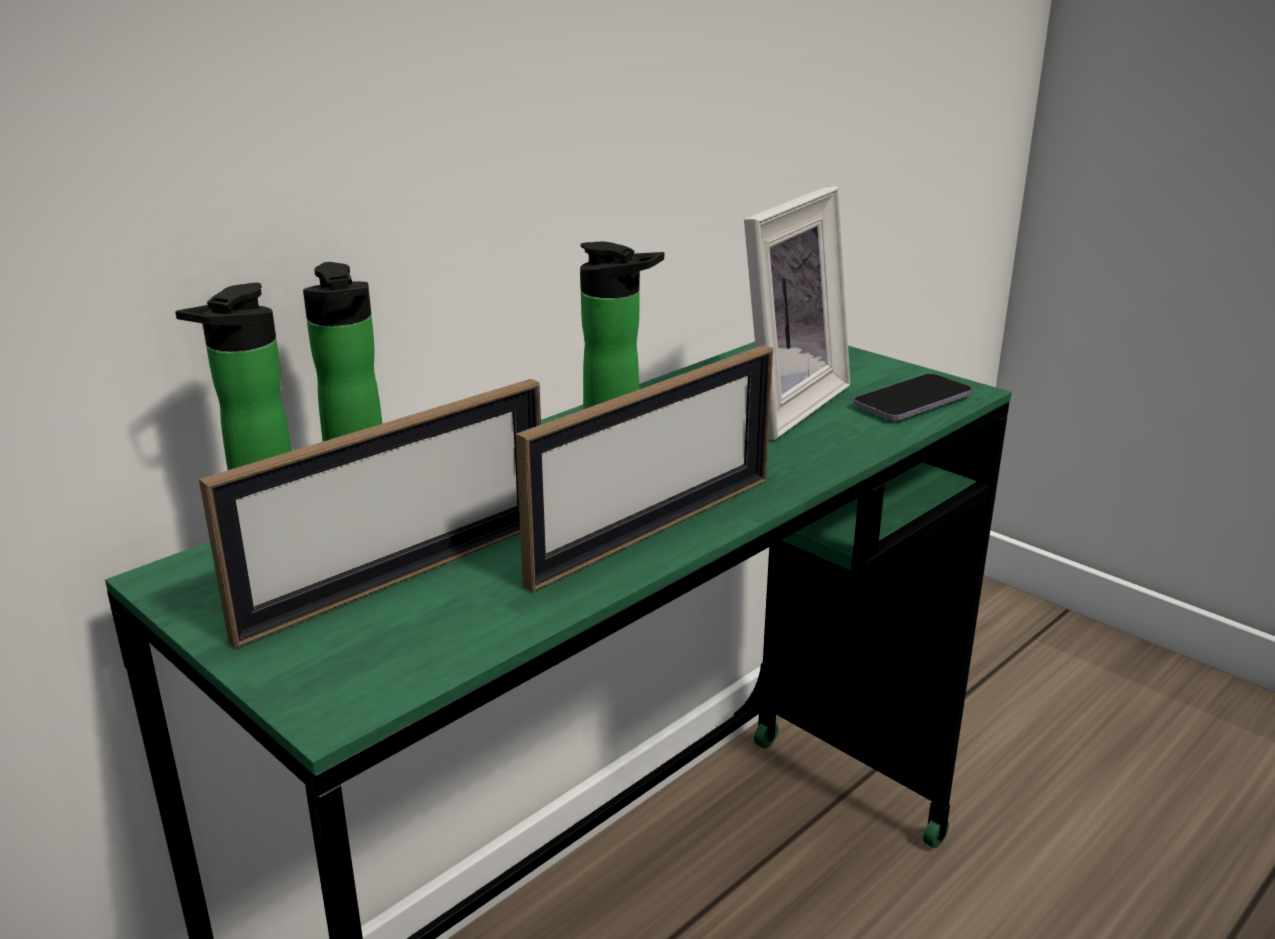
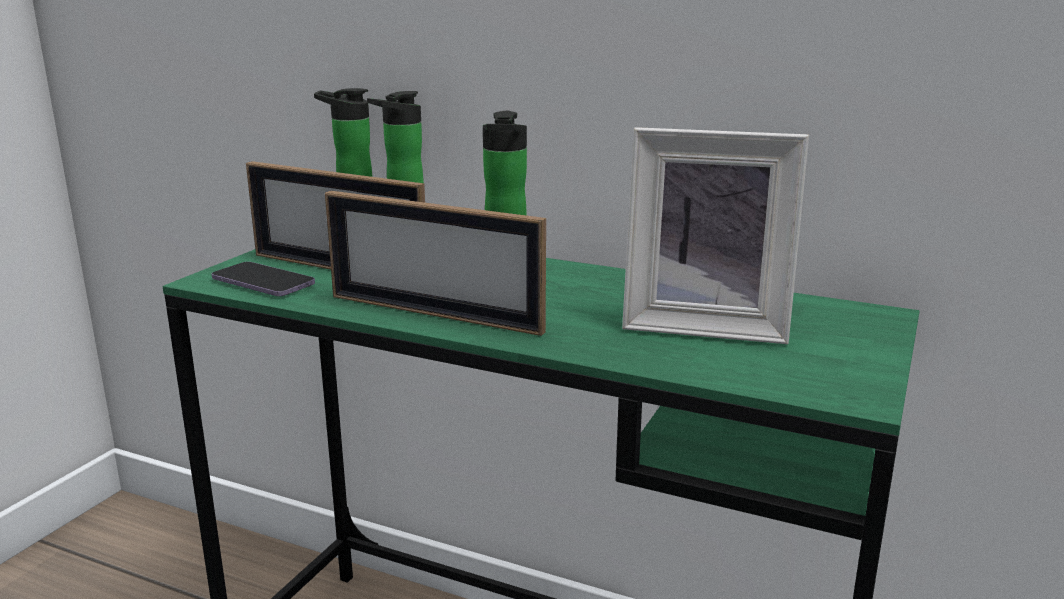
camera: 70 degrees right, 5 degrees down
(912, 401) = (790, 375): phone -> phone (263, 283)

